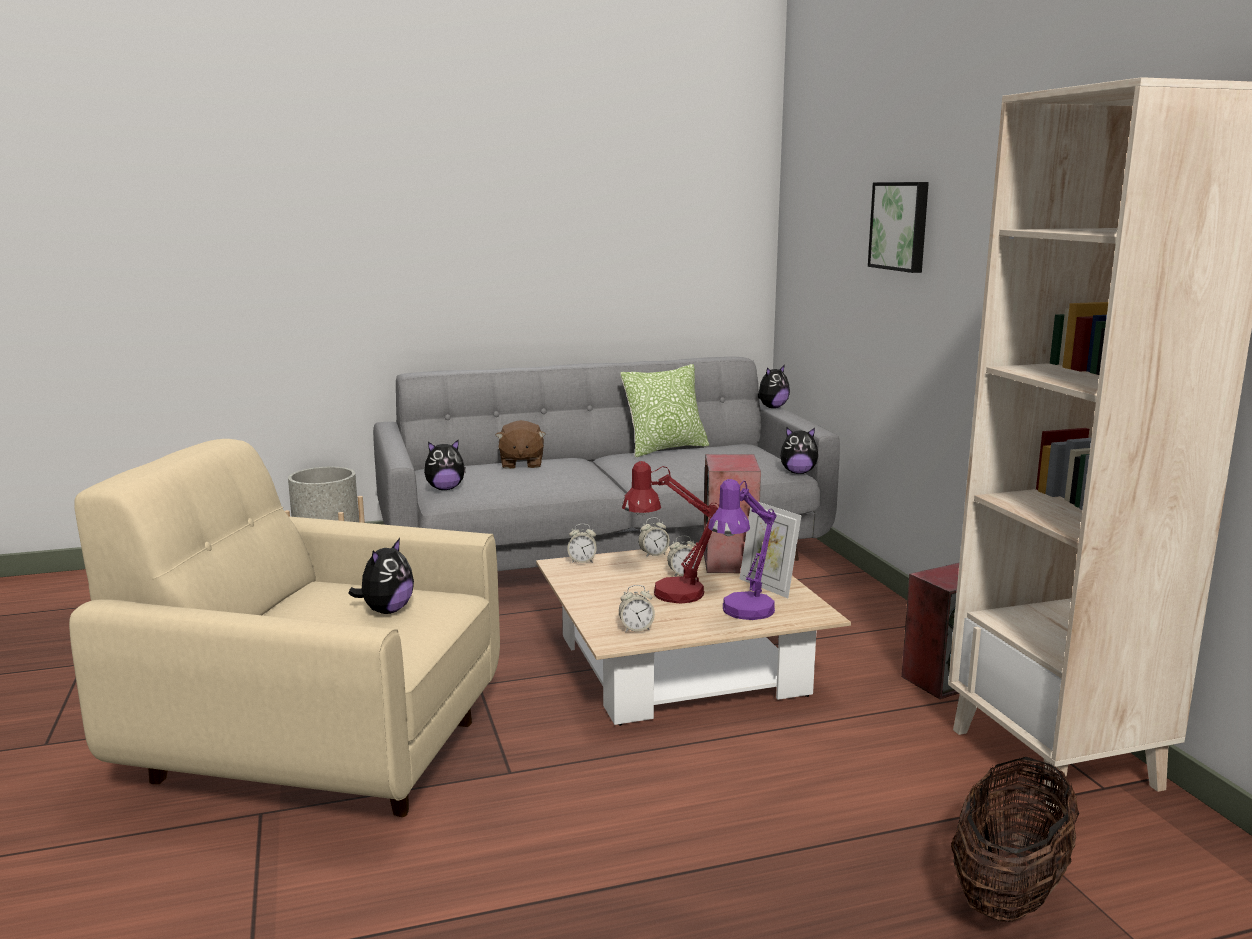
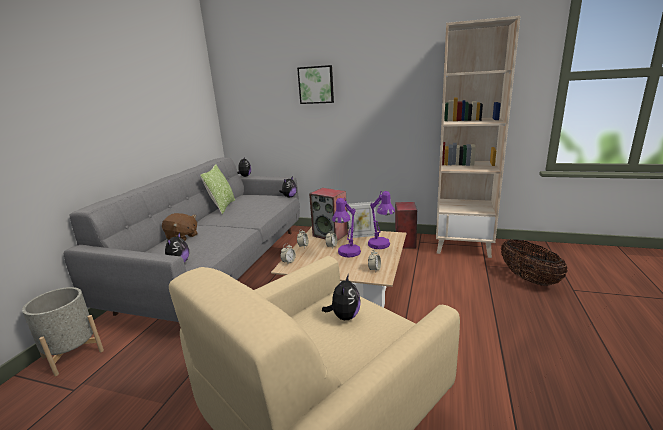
camera: 55 degrees left, 5 degrees up
(386, 611) = (344, 316): plush toy -> plush toy turned 45 degrees clockwise
(667, 594) = (347, 254): red table lamp -> purple table lamp

